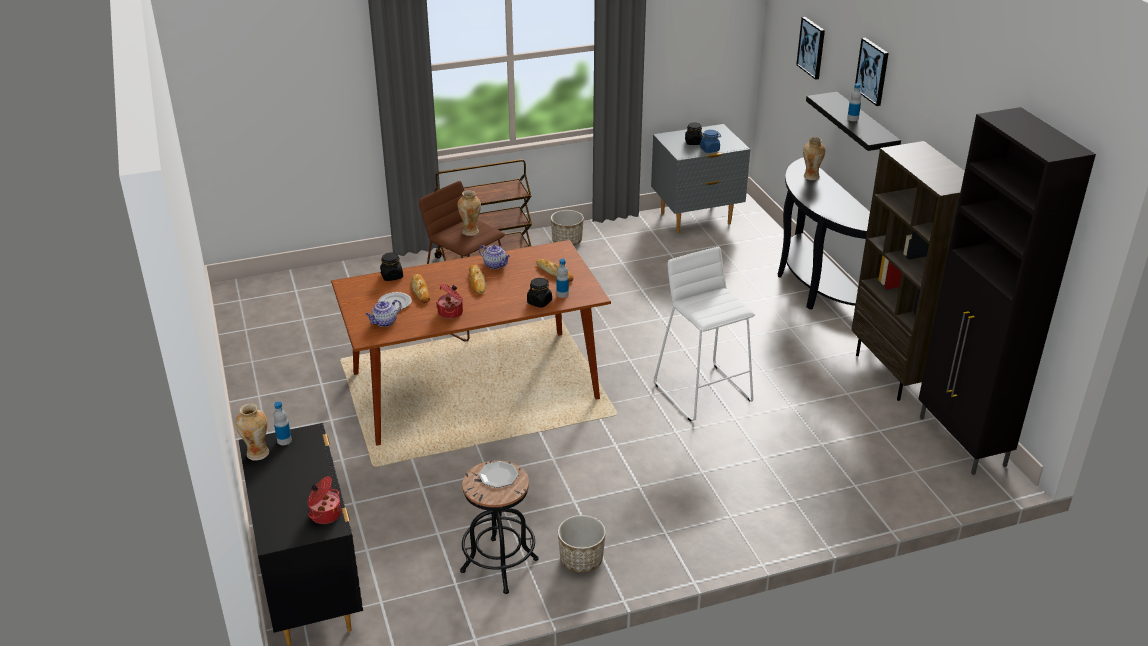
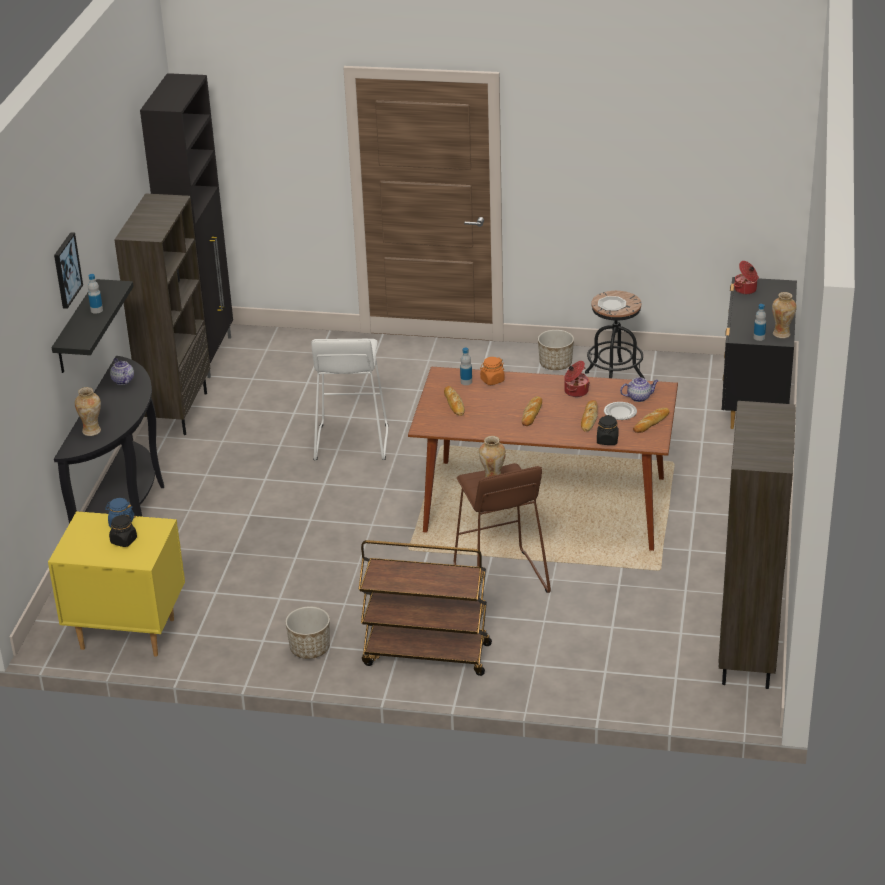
camera: 150 degrees left, 0 degrees up
(243, 317) = (749, 656): none -> brown bookcase
(359, 301) = (651, 422): none -> bread
(495, 265) = (501, 425): teapot -> teapot (122, 380)
(539, 302) = (492, 380): black jar -> orange jar
(696, 219) = (128, 633): grey nightstand -> yellow nightstand
(812, 47) = (22, 358): picture -> none

